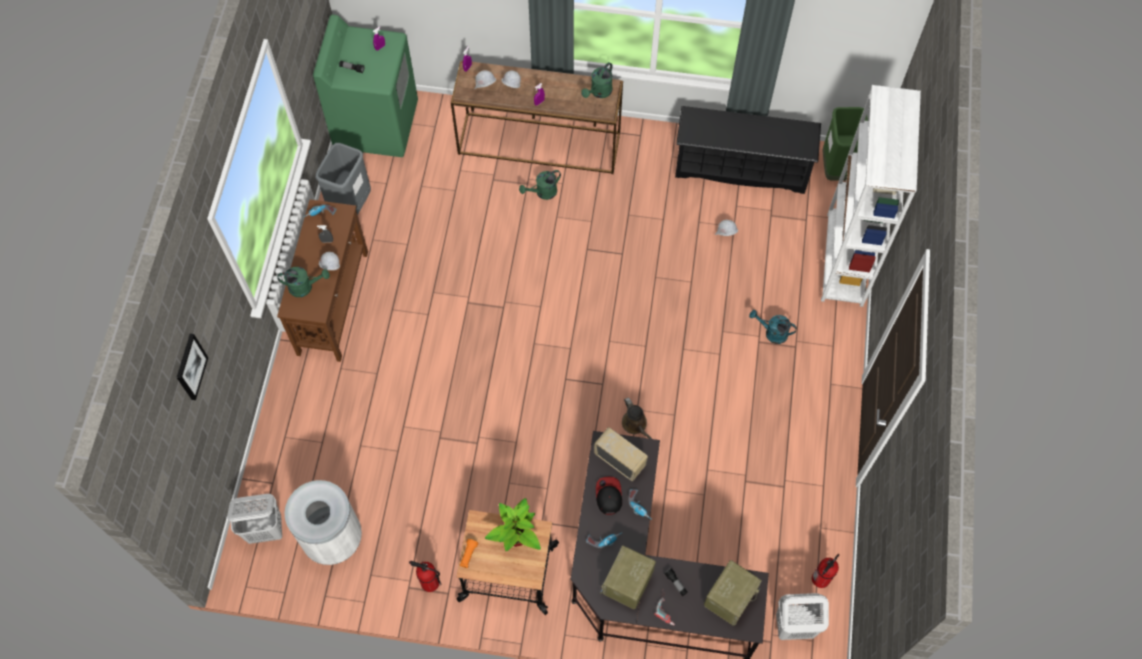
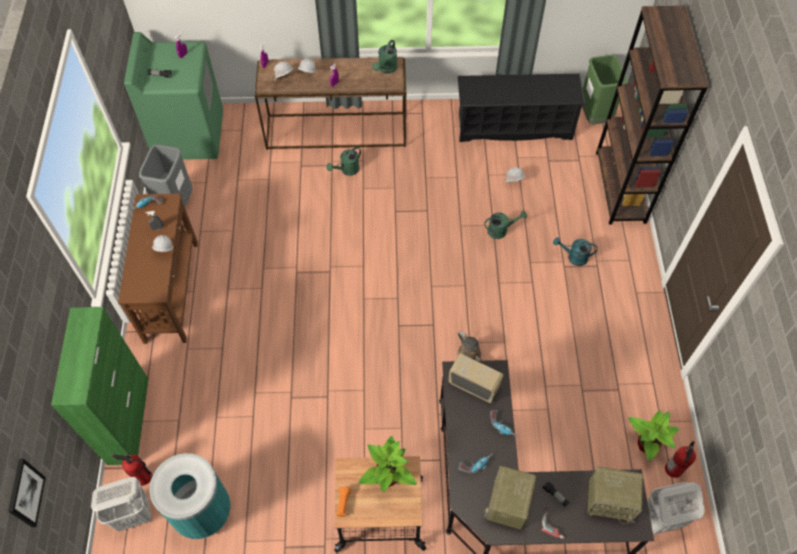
camera: 10 degrees left, 5 degrees down
(190, 367) = (27, 352): picture -> picture (25, 493)
(272, 433) = (128, 420): none -> green cabinet
(305, 287) = (142, 272): green watering can -> green watering can (501, 230)
(332, 538) = (202, 511): white trash can -> turquoise trash can
(429, 583) = (304, 539): fire extinguisher -> fire extinguisher (142, 477)
(608, 496) = (470, 421): cap -> none
(730, 597) = (611, 500): radio -> radio turned 75 degrees clockwise
(798, 548) = (646, 444): none -> potted plant
(844, 259) = (620, 187): white bookcase -> brown bookcase

